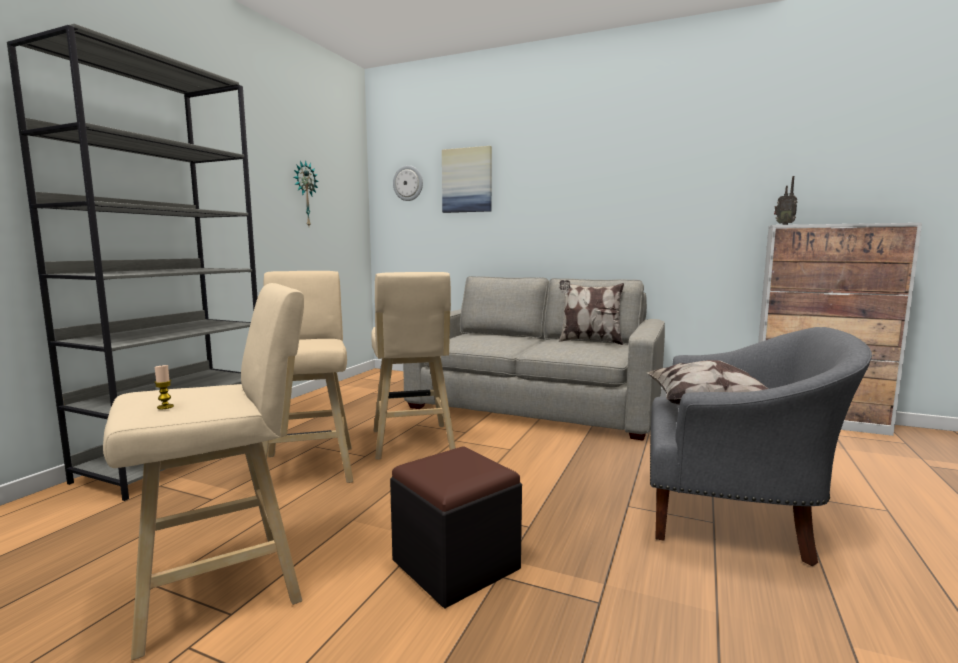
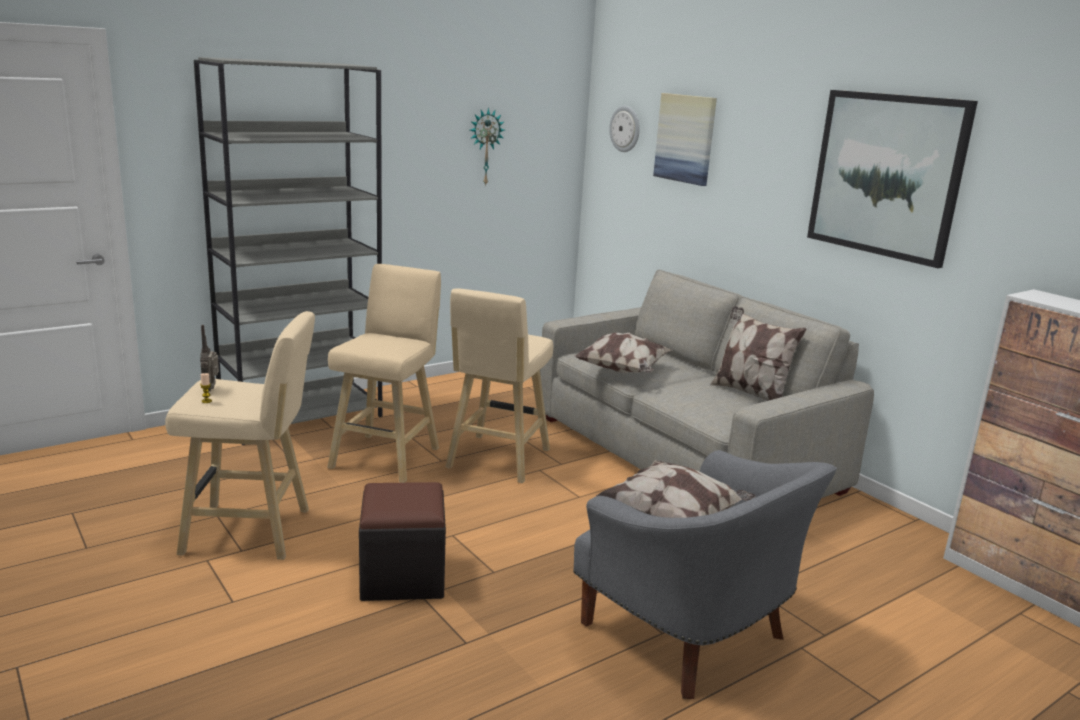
camera: 30 degrees right, 10 degrees up
(490, 345) = (623, 371): none -> pillow
(644, 174) = (886, 175): none -> picture
(784, 225) = (1038, 296): radio -> radio (211, 389)

